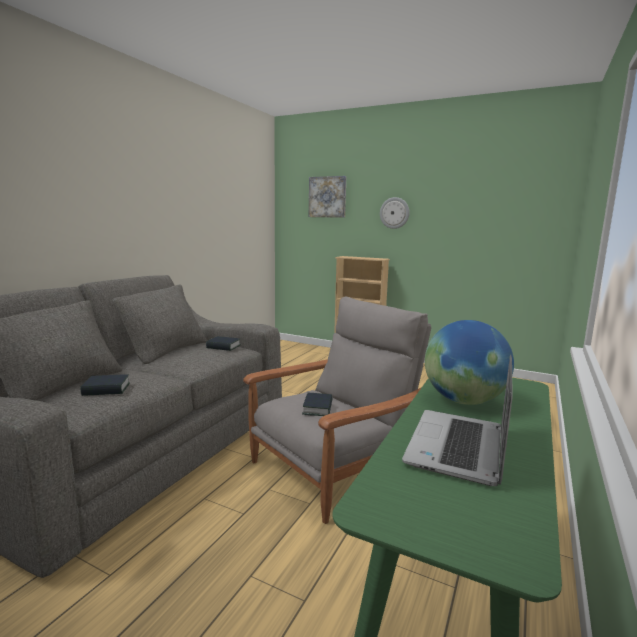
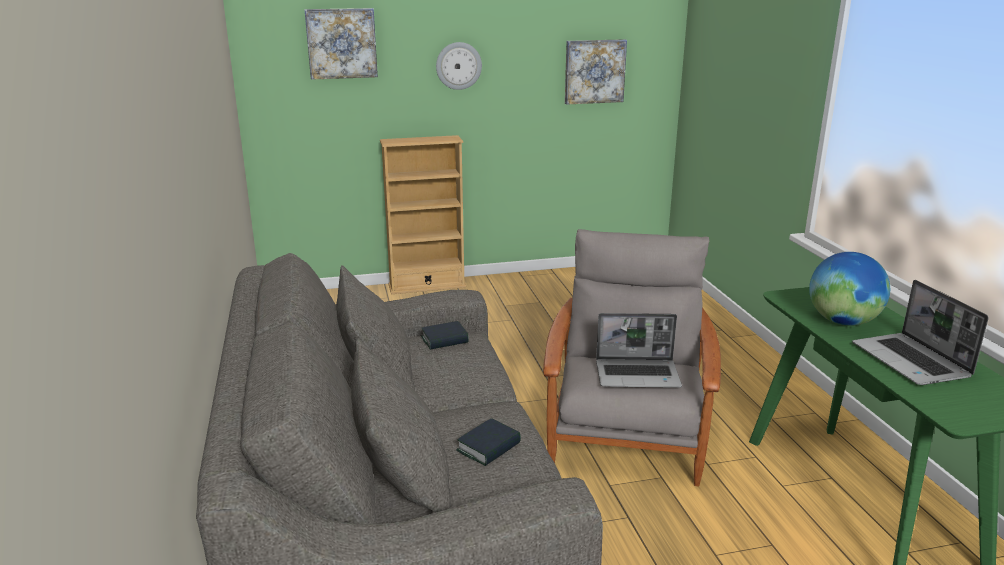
camera: 40 degrees left, 10 degrees up
(318, 408) = (638, 375): book -> laptop
(495, 221) = (594, 71): none -> picture

